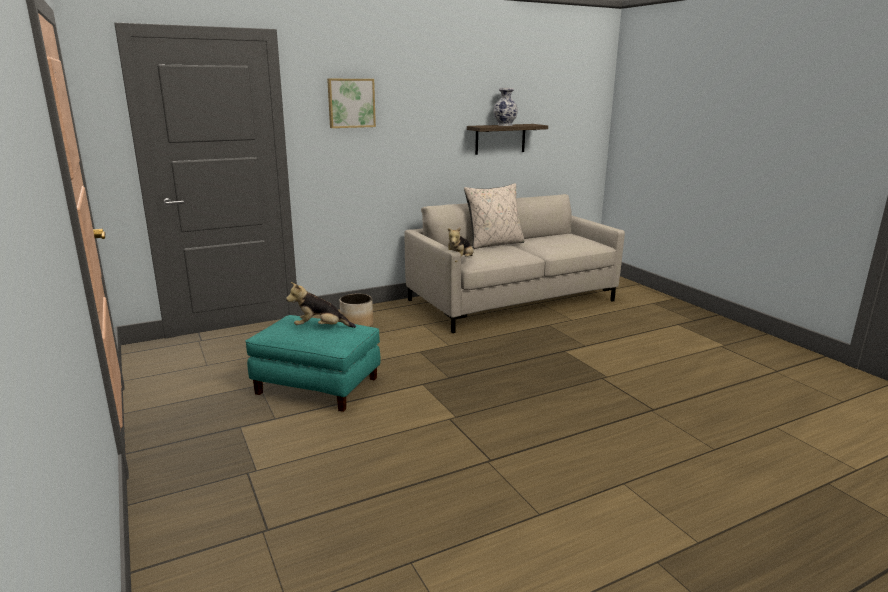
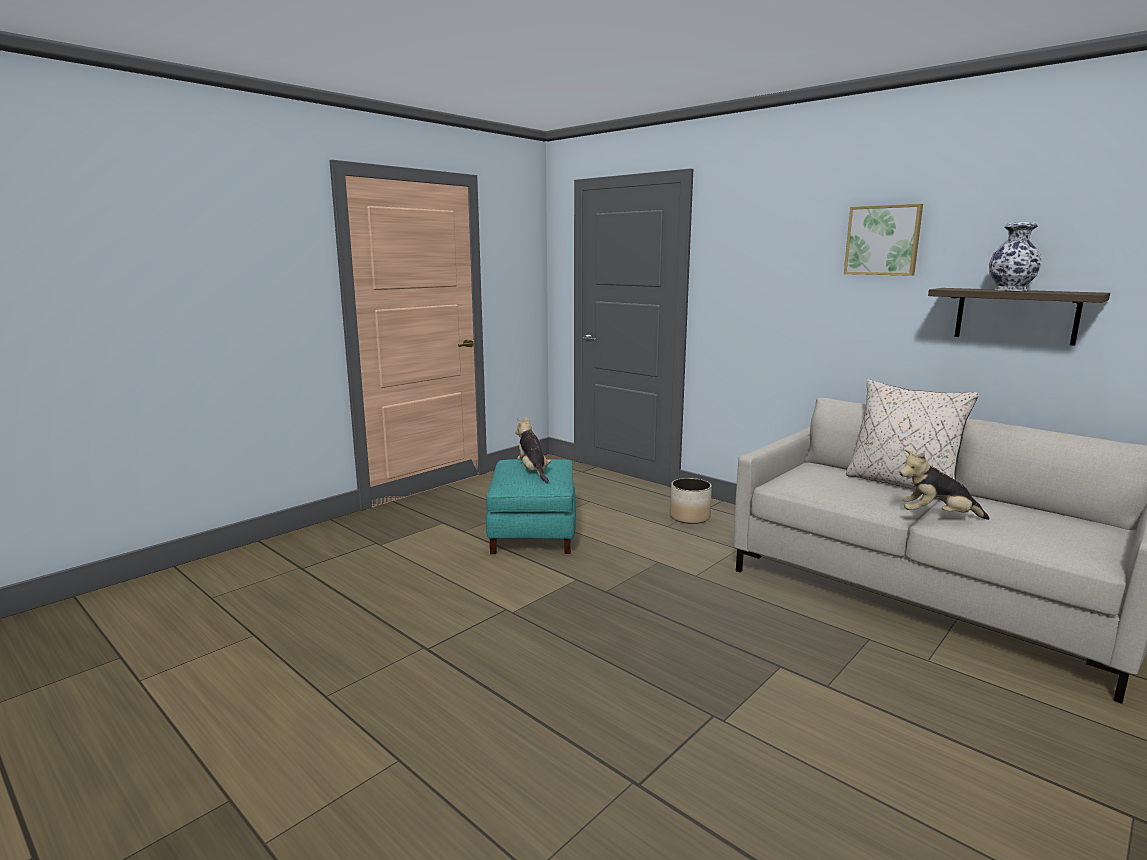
camera: 70 degrees right, 5 degrees down
(351, 103) = (762, 249): picture -> picture (883, 240)
(459, 262) = (770, 477): plush toy -> plush toy (937, 517)

